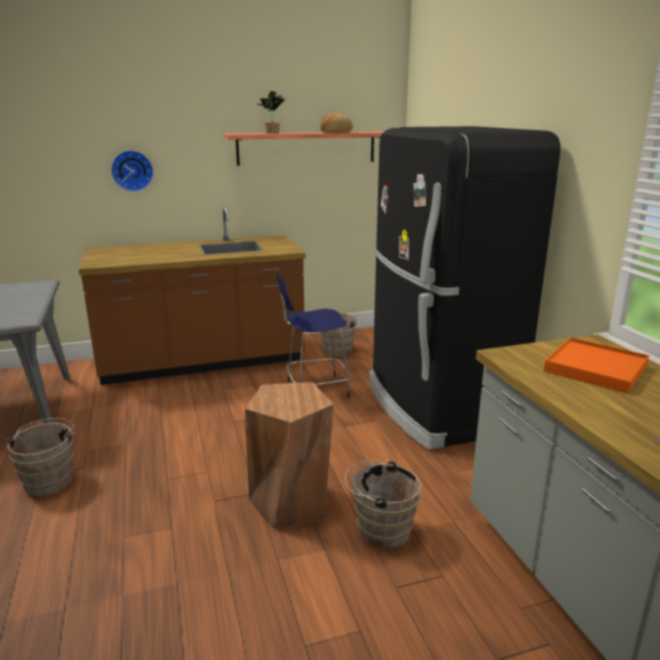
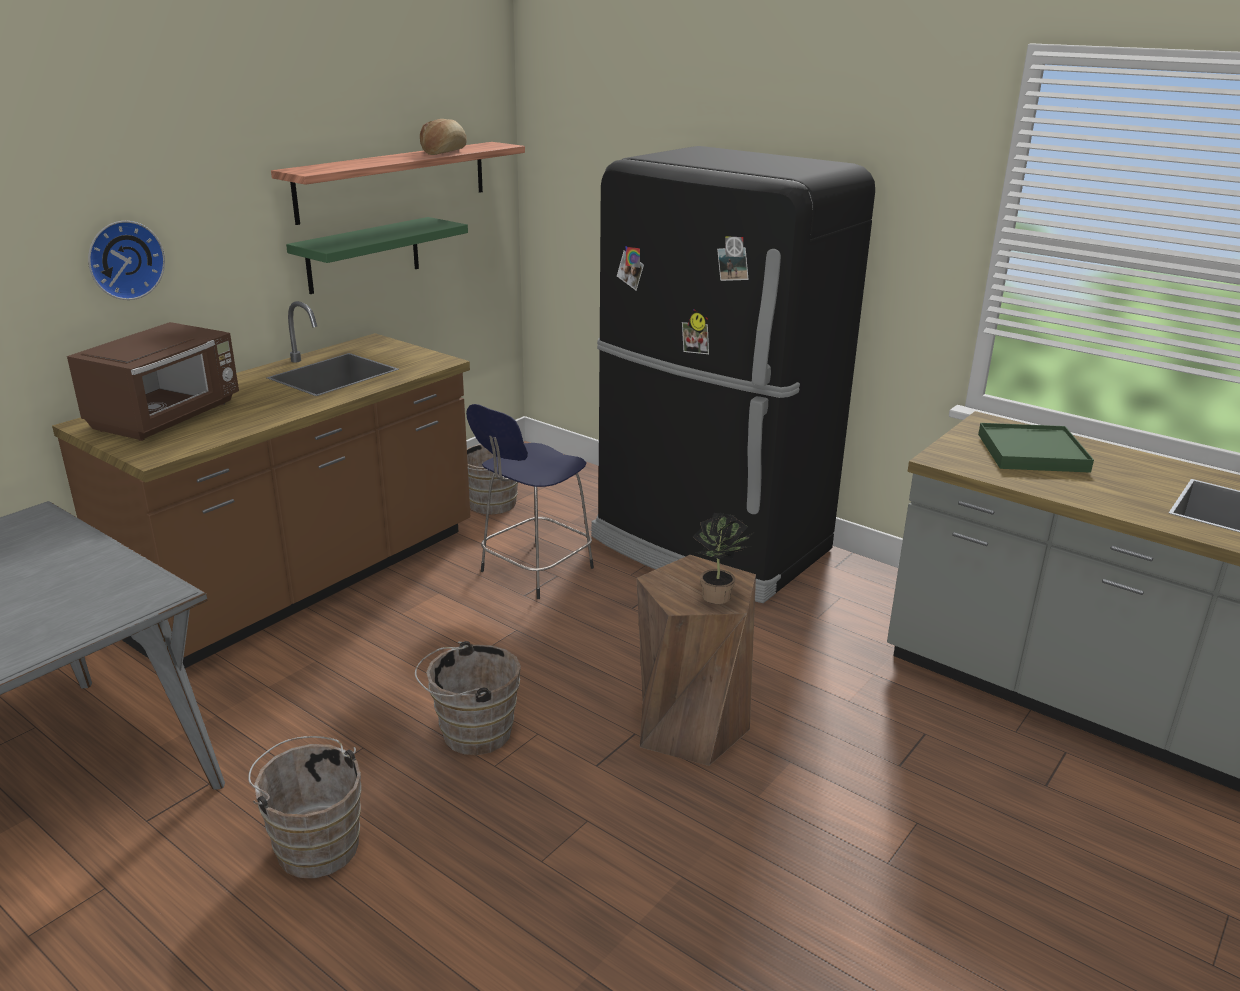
camera: 35 degrees left, 5 degrees up
(130, 252) = (168, 416): none -> brown microwave
(272, 133) = (356, 163): potted plant -> potted plant (720, 598)
(281, 188) = (363, 255): none -> green shelf
(380, 529) = (817, 714): brown bucket -> brown bucket (471, 733)
(596, 368) = (1032, 452): orange tray -> green tray

